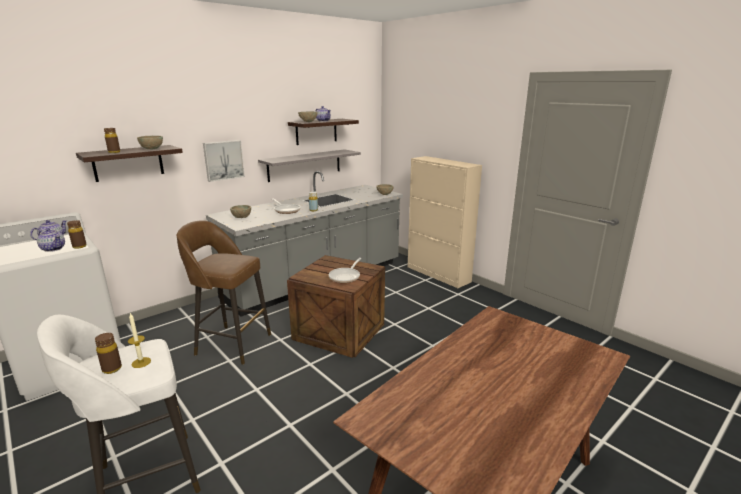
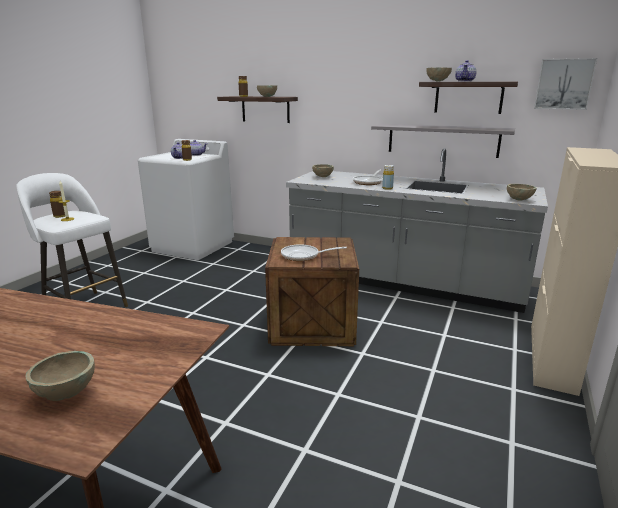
camera: 65 degrees right, 0 degrees up
(223, 160) = (343, 118): picture -> picture (564, 84)
(231, 344) = (250, 283): brown stool -> none
(560, 361) = (67, 393): none -> beige bowl

